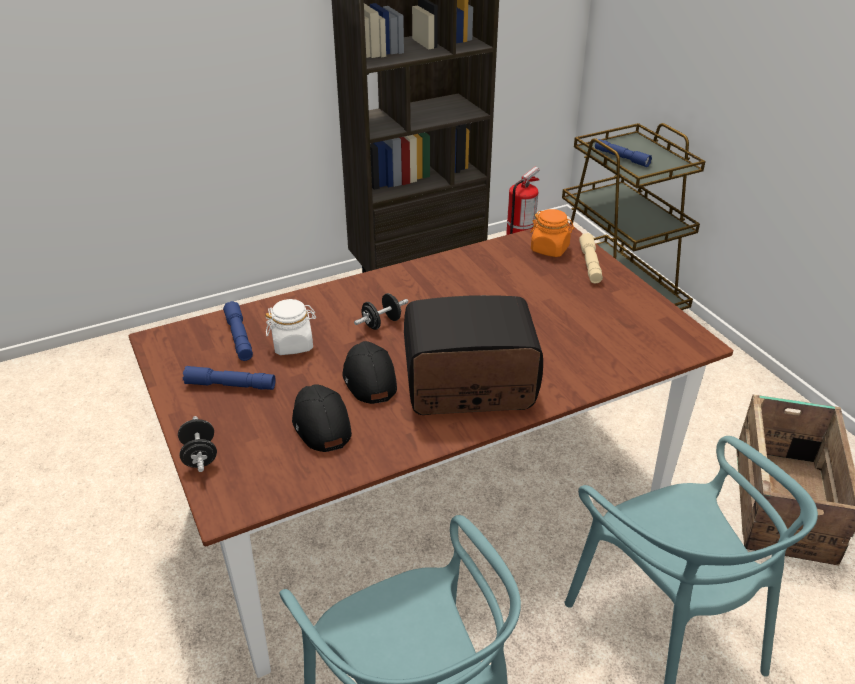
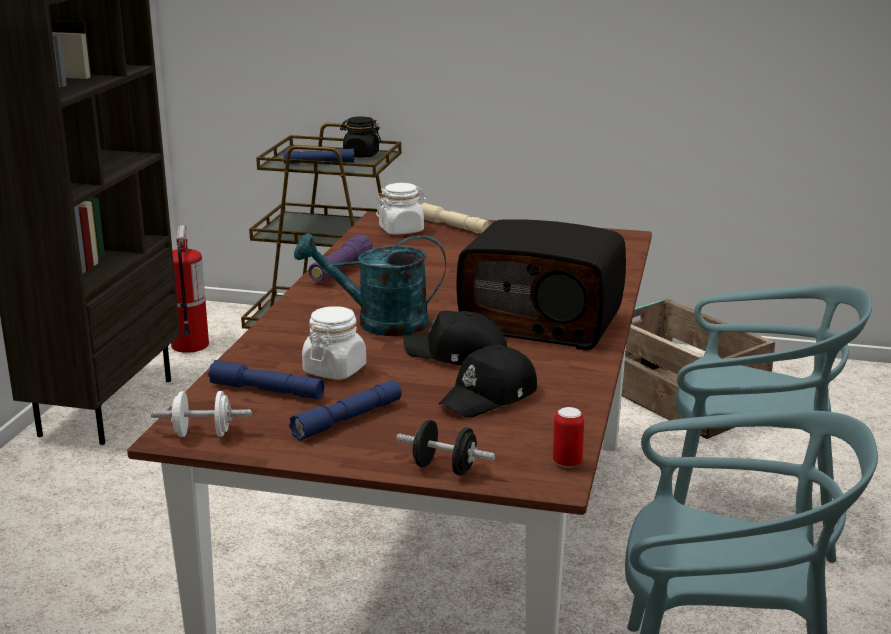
camera: 50 degrees left, 15 degrees down
(165, 347) = (203, 434): none -> white dumbbell
(254, 504) = (567, 463): none -> can
(320, 423) = (490, 396): black cap -> black cap turned 60 degrees counterclockwise
(381, 323) = (379, 323): black dumbbell -> turquoise watering can
(446, 265) = (340, 270): none -> purple flashlight
(468, 386) = (543, 323): radio -> radio turned 105 degrees counterclockwise
(550, 249) = (401, 230): orange jar -> white jar
(666, 161) = (361, 155): none -> black jar

